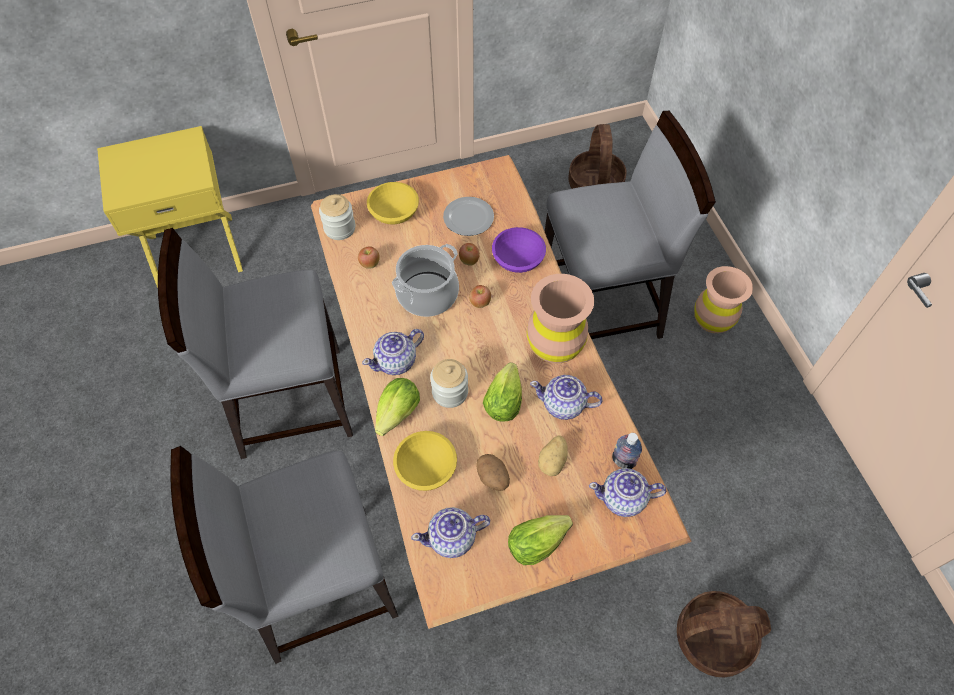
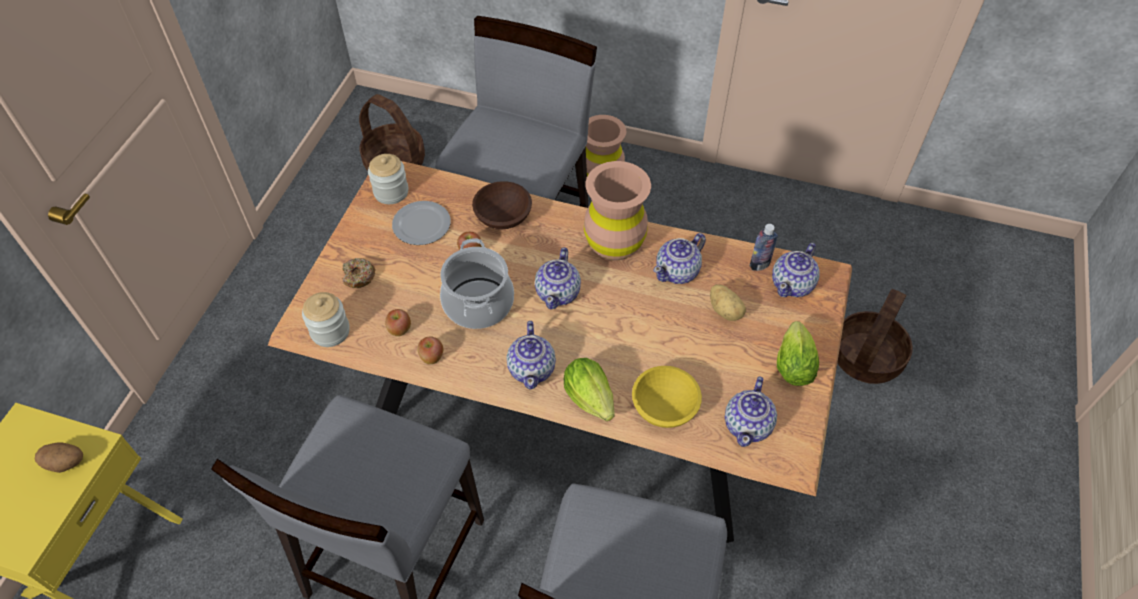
camera: 55 degrees left, 5 degrees down
(395, 213) = (358, 277): yellow bowl -> donut
(450, 392) = (600, 345): jar -> jar (391, 192)
(477, 337) = (558, 292): none -> teapot
(480, 303) = (524, 270): apple -> apple (431, 357)
(493, 478) = (710, 362): potato -> potato (66, 463)
(504, 399) = (639, 309): lettuce -> none
(518, 260) = (504, 217): purple bowl -> brown bowl

